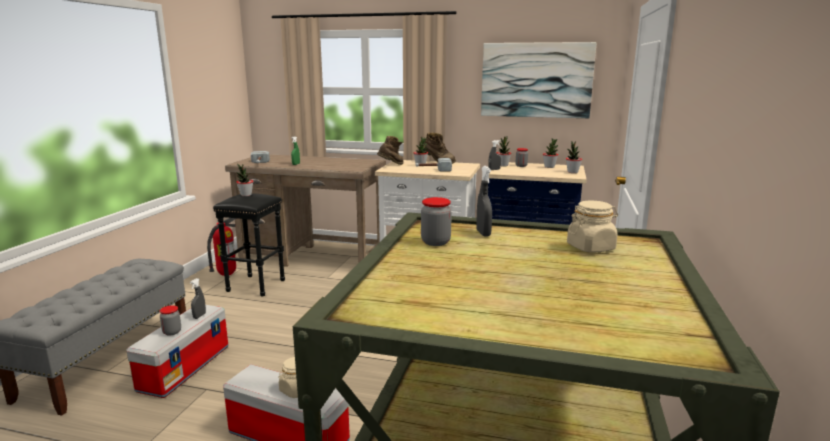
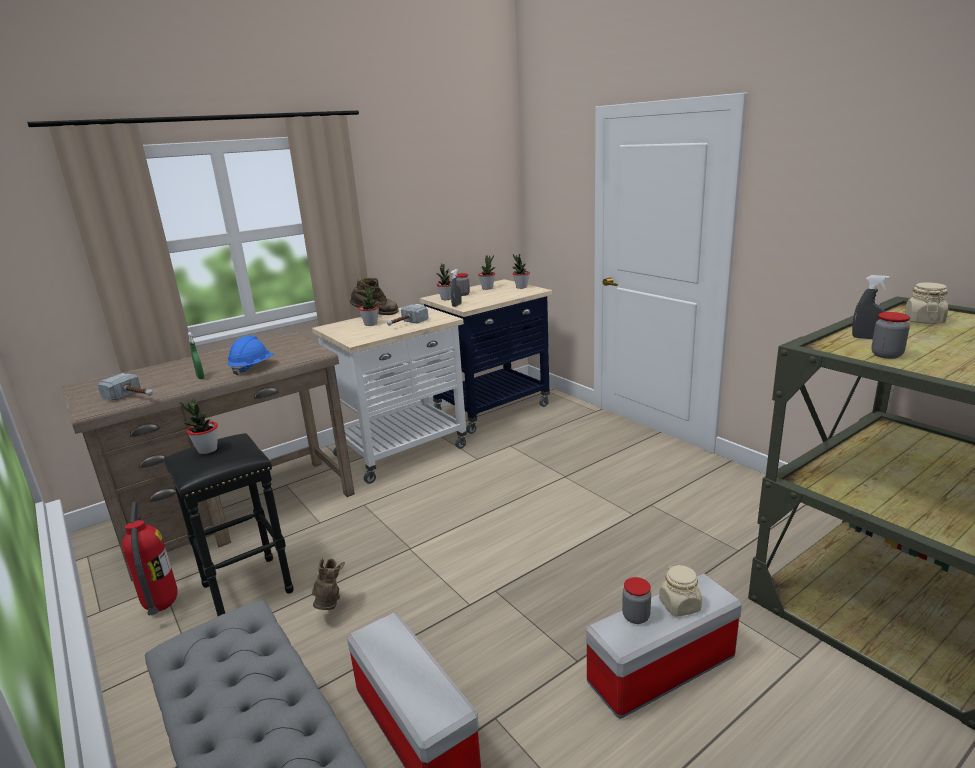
camera: 50 degrees left, 5 degrees up
(172, 332) = (422, 680): jar -> jar (636, 616)
(199, 316) = (399, 640): grey spray bottle -> none
(319, 167) = (252, 368): none -> blue hard hat
(391, 165) = (341, 335): brown boot -> brown boot (329, 606)
(536, 80) = (448, 192): picture -> none

